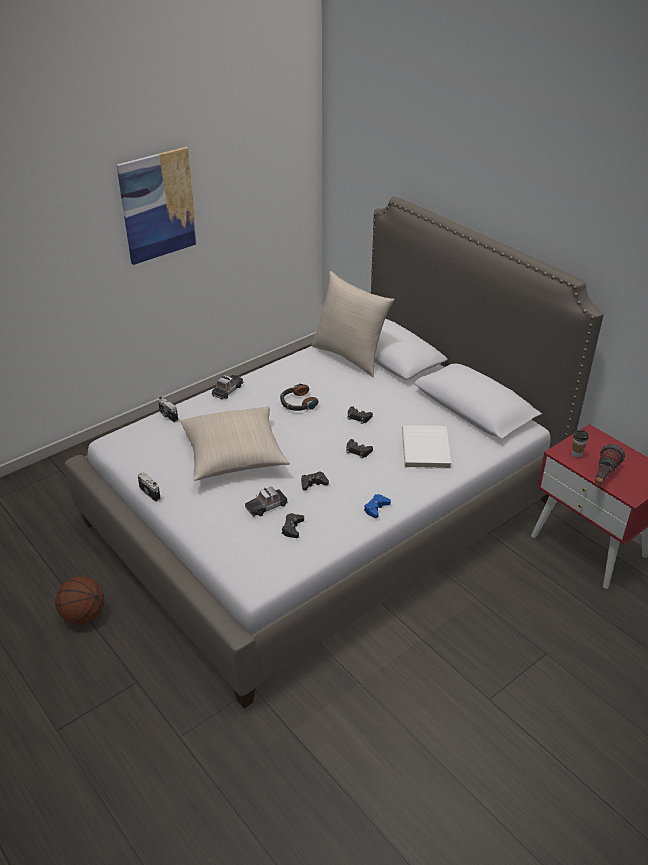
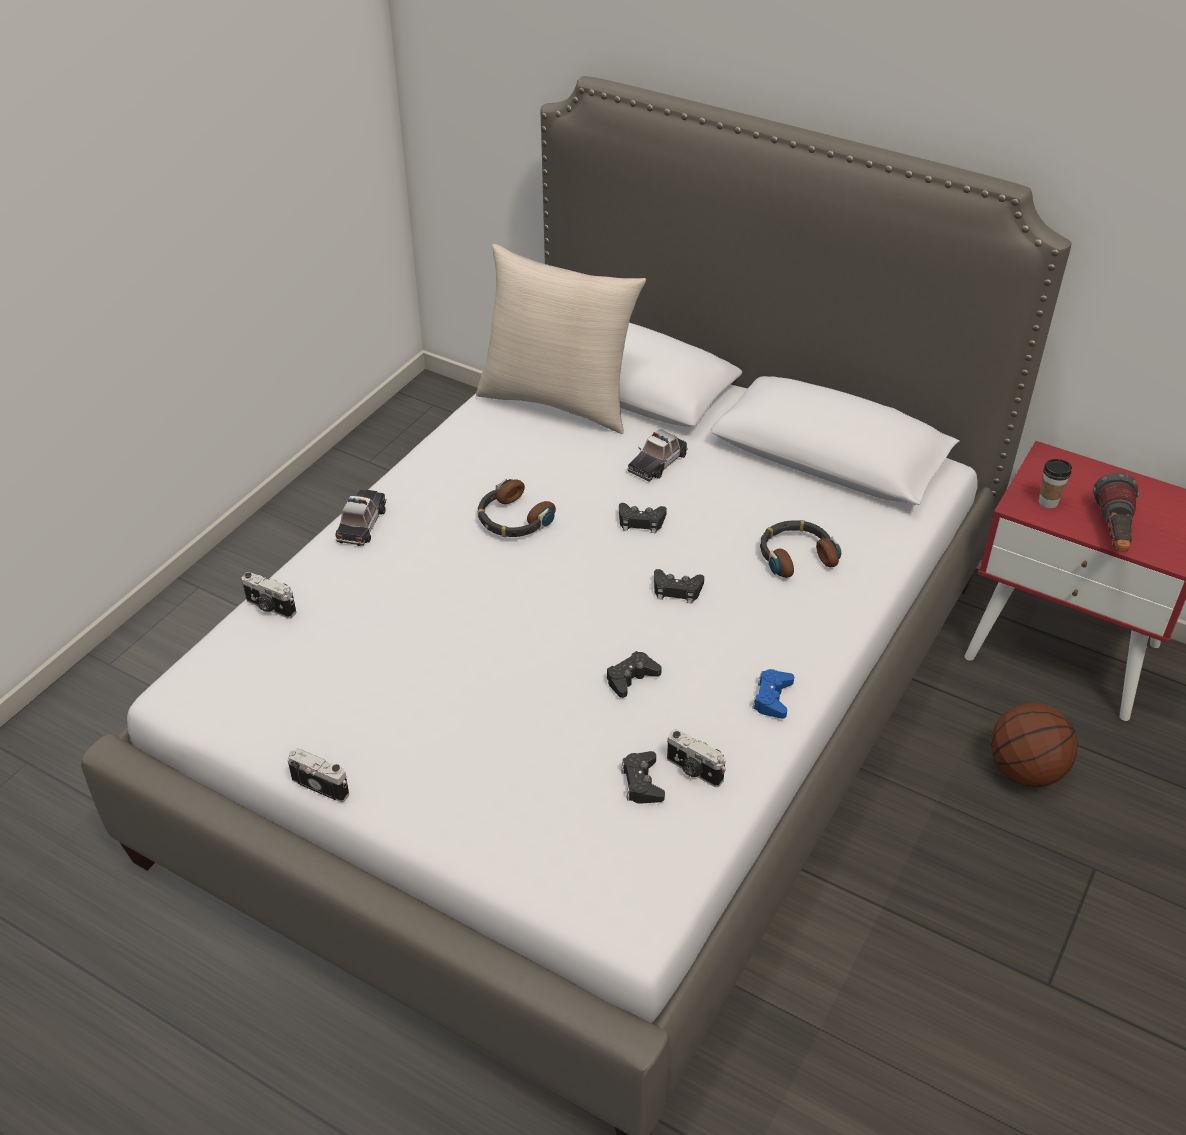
camera: 20 degrees left, 5 degrees up
(83, 615) = (226, 1066): basketball -> basketball (1024, 771)
(158, 205) = (117, 169): picture -> none
(234, 455) = (449, 659): beige pillow -> none
(266, 505) = (567, 749): toy car -> toy car (657, 462)
(319, 529) = (693, 771): none -> camera
(427, 449) = (796, 555): white book -> headphones

